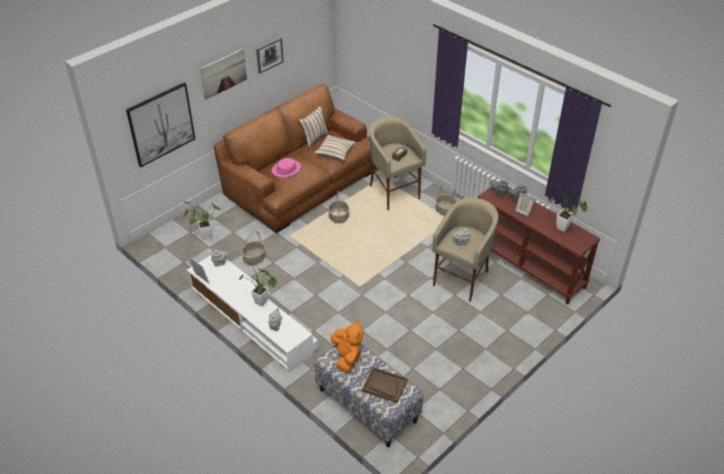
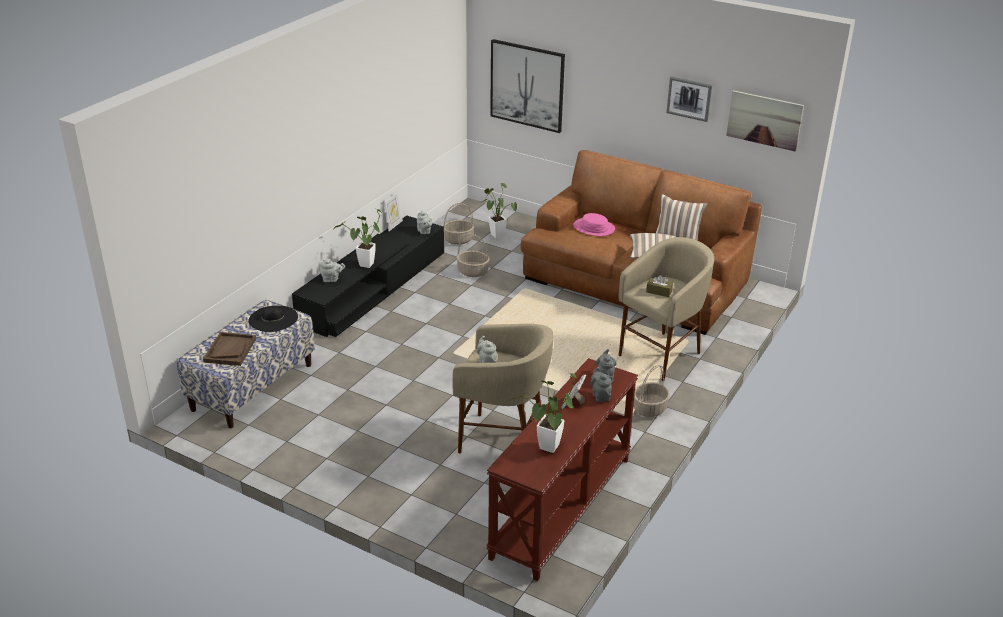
camera: 75 degrees right, 10 degrees down
(223, 73) = (617, 78): picture -> picture (764, 120)
(252, 318) = (373, 288): white tv stand -> black tv stand
(338, 217) = (580, 318): basket -> basket (458, 239)
(347, 357) = (273, 319): orange plush toy -> black hat

